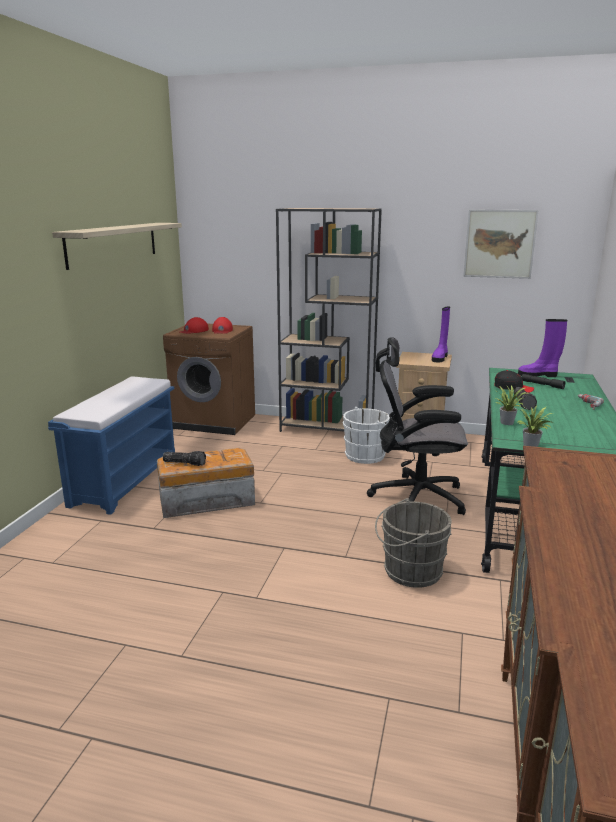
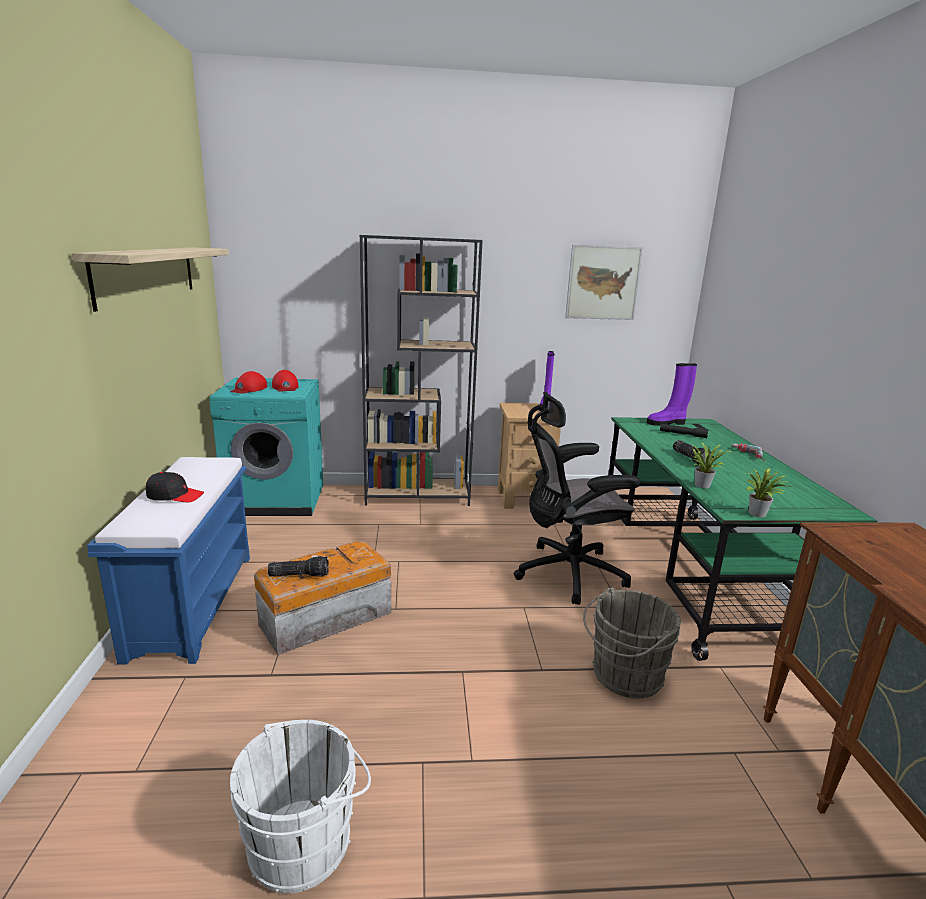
camera: 20 degrees left, 0 degrees up
(214, 422) = (276, 501): brown washing machine -> turquoise washing machine
(367, 455) = (482, 525): white bucket -> white bucket (306, 840)
(513, 388) = (661, 440): black cap -> black cap (175, 495)

